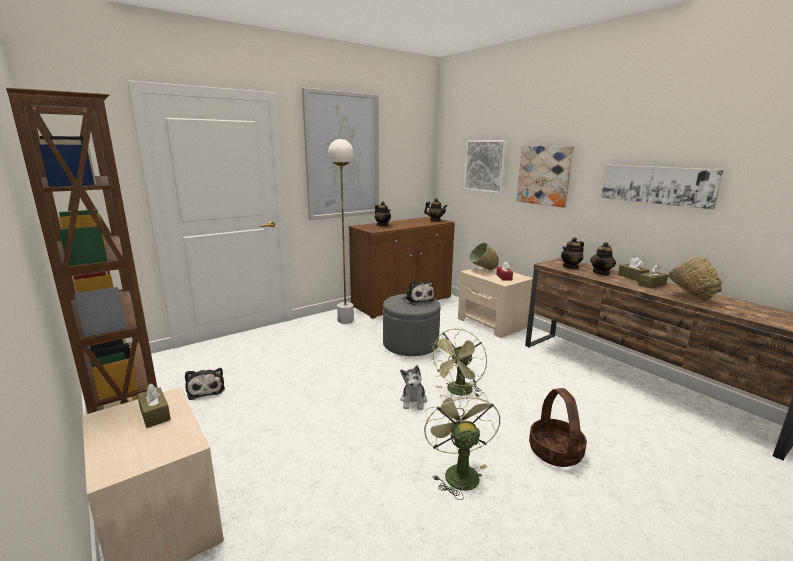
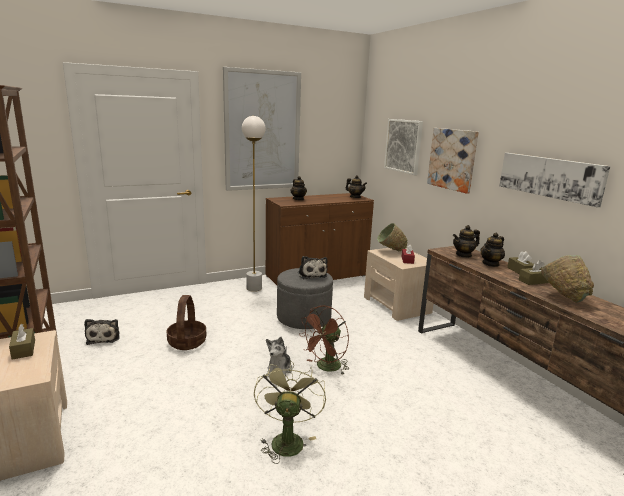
camera: 10 degrees right, 0 degrees up
(458, 392) = (325, 368): green fan -> brown fan
(556, 452) = (390, 435): basket -> basket (187, 342)

